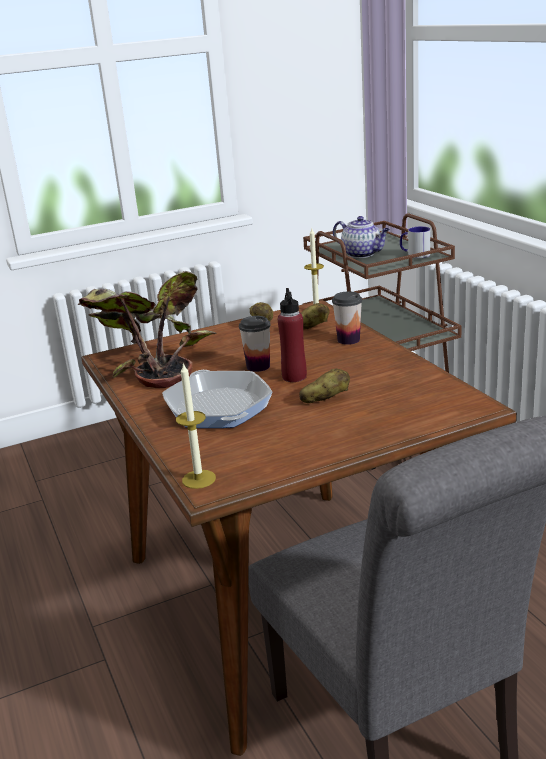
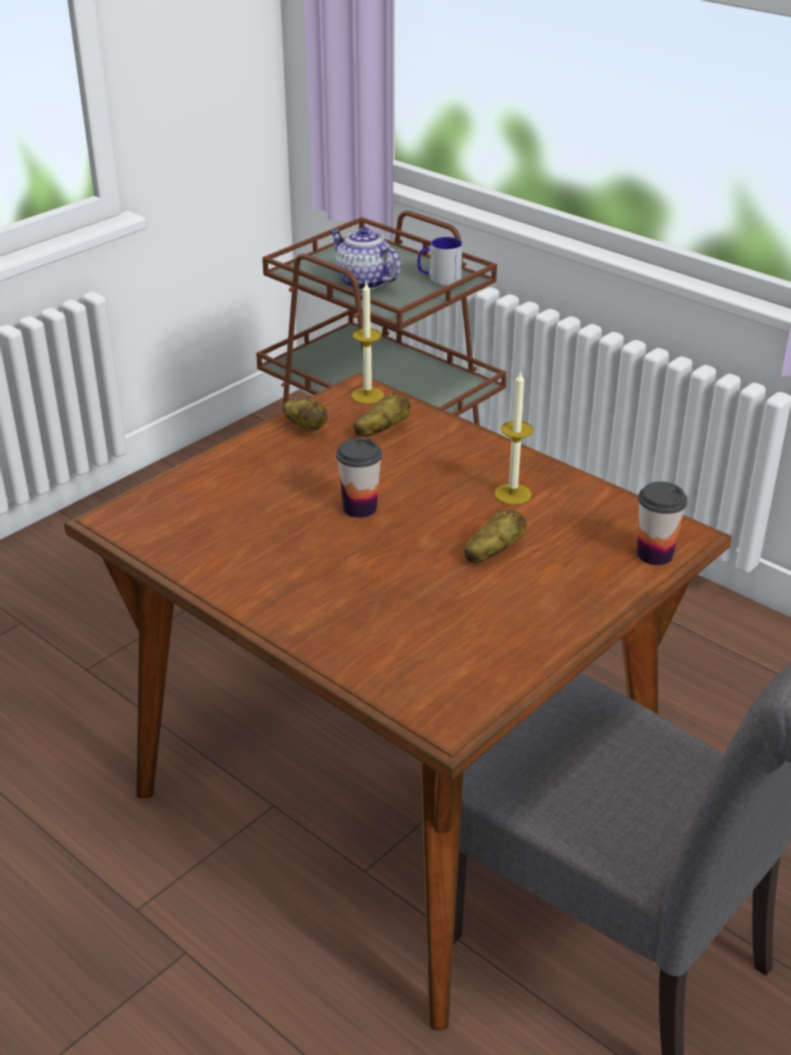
camera: 25 degrees left, 10 degrees up
(150, 365) = (196, 526): potted plant -> none
(199, 479) = (423, 711): candle -> candle (513, 494)
(218, 408) = (358, 588): frying pan -> none
(294, 377) = (423, 519): red bottle -> none
(348, 340) = (451, 445): cup -> cup (654, 554)
(362, 254) = (363, 282): teapot -> teapot turned 150 degrees counterclockwise

